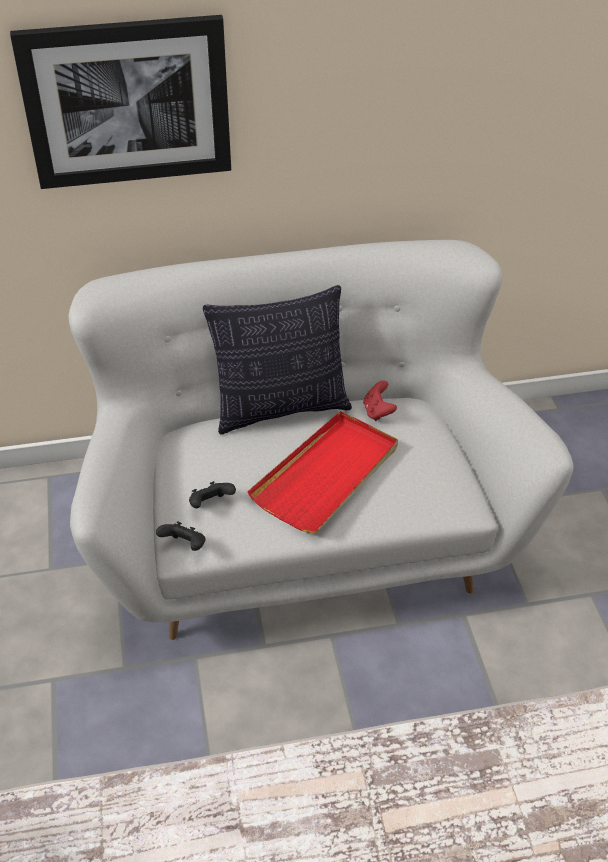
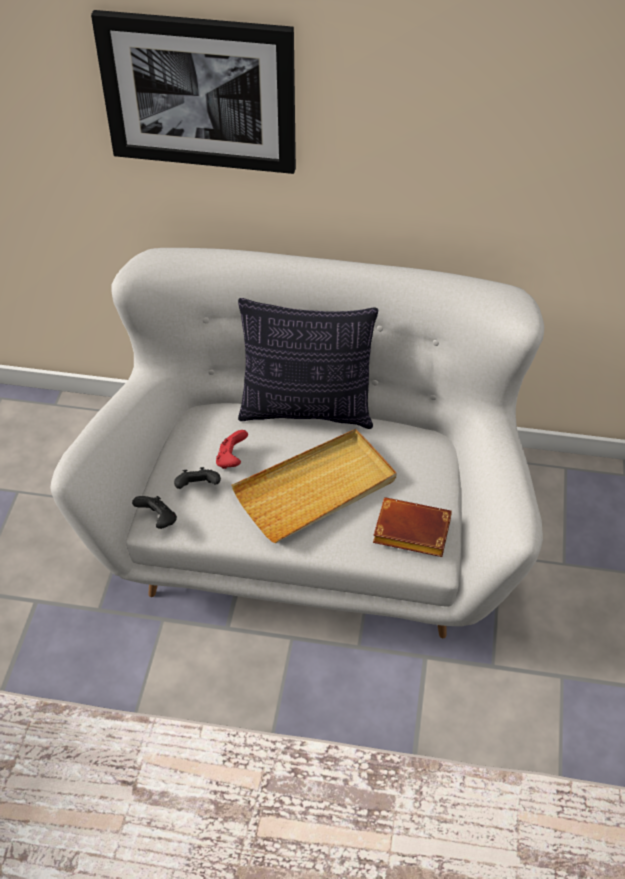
camera: 20 degrees right, 5 degrees up
(327, 475) = (316, 489): red tray -> beige tray
(378, 411) = (396, 438): red game controller -> red game controller (231, 459)
(433, 490) = (409, 533): none -> brown book

